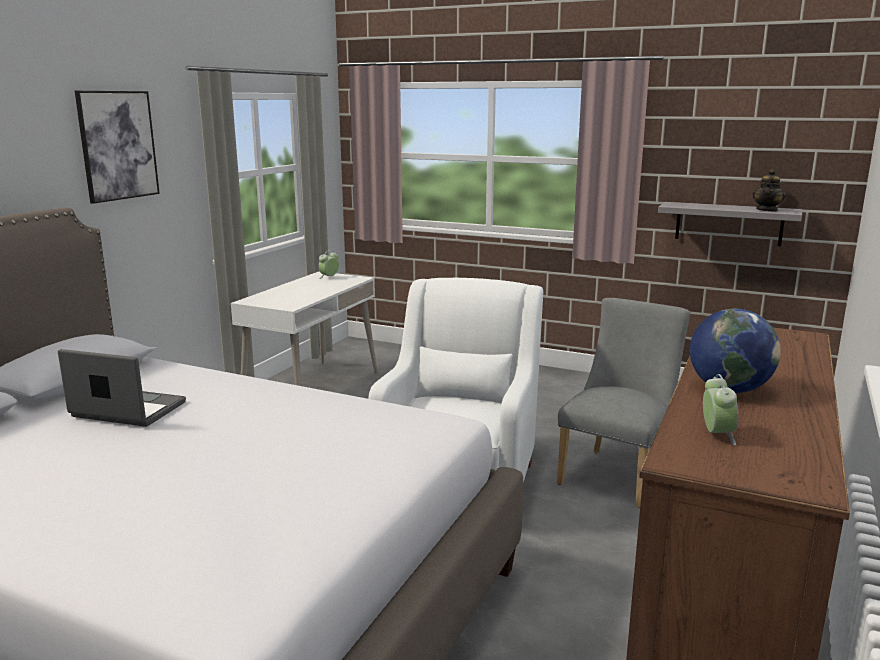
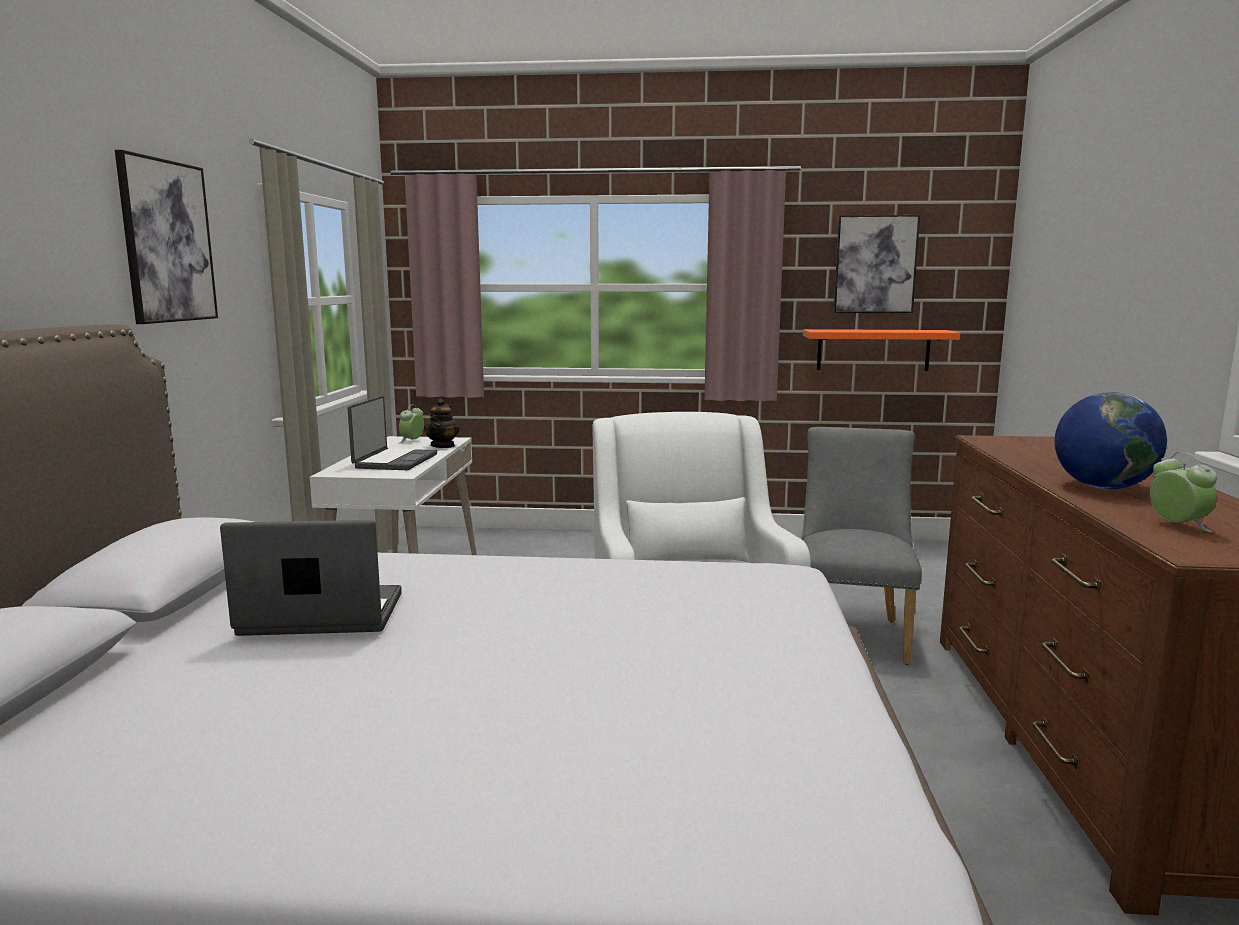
camera: 20 degrees left, 5 degrees down
(297, 295) = (394, 461): none -> laptop
(728, 223) = (873, 350): grey shelf -> orange shelf
(734, 145) = (875, 264): none -> picture
(767, 210) = (920, 331): teapot -> teapot (443, 446)

